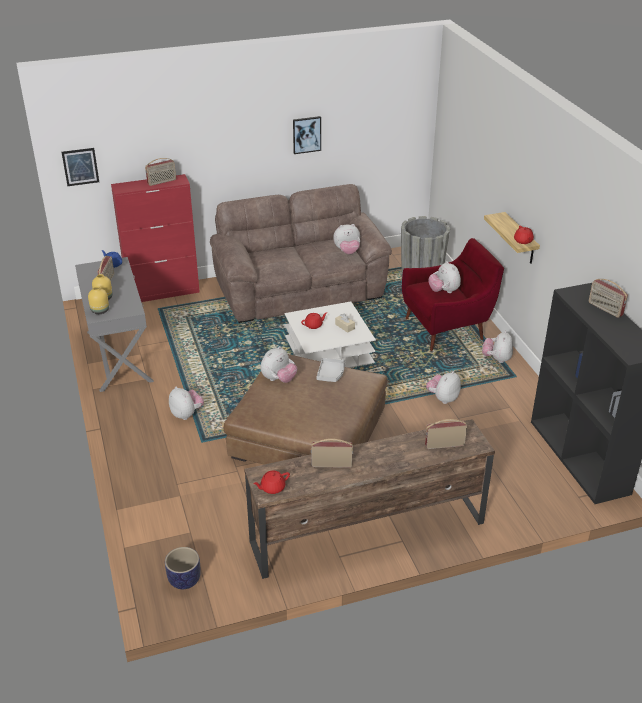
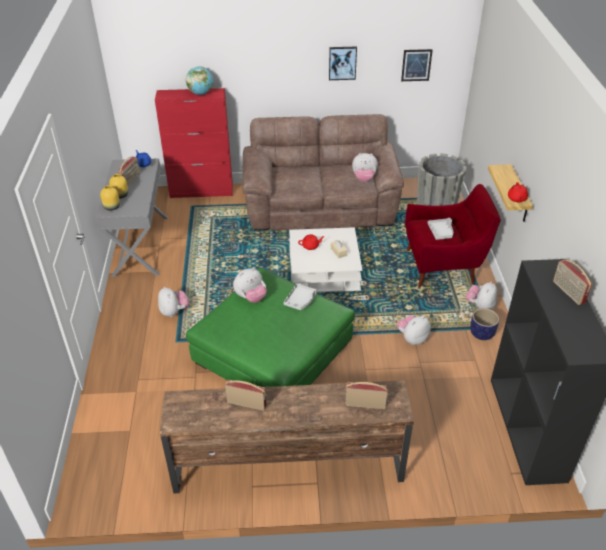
camera: 15 degrees right, 5 degrees up
(80, 167) = (130, 71): picture -> picture (416, 65)
(162, 182) = (201, 93): radio -> globe
(184, 580) = (105, 478): planter -> planter (481, 333)
(272, 488) = (180, 417): red teapot -> none
(308, 433) = (273, 351): brown ottoman -> green ottoman
(444, 291) = (441, 232): plush toy -> grey tray

